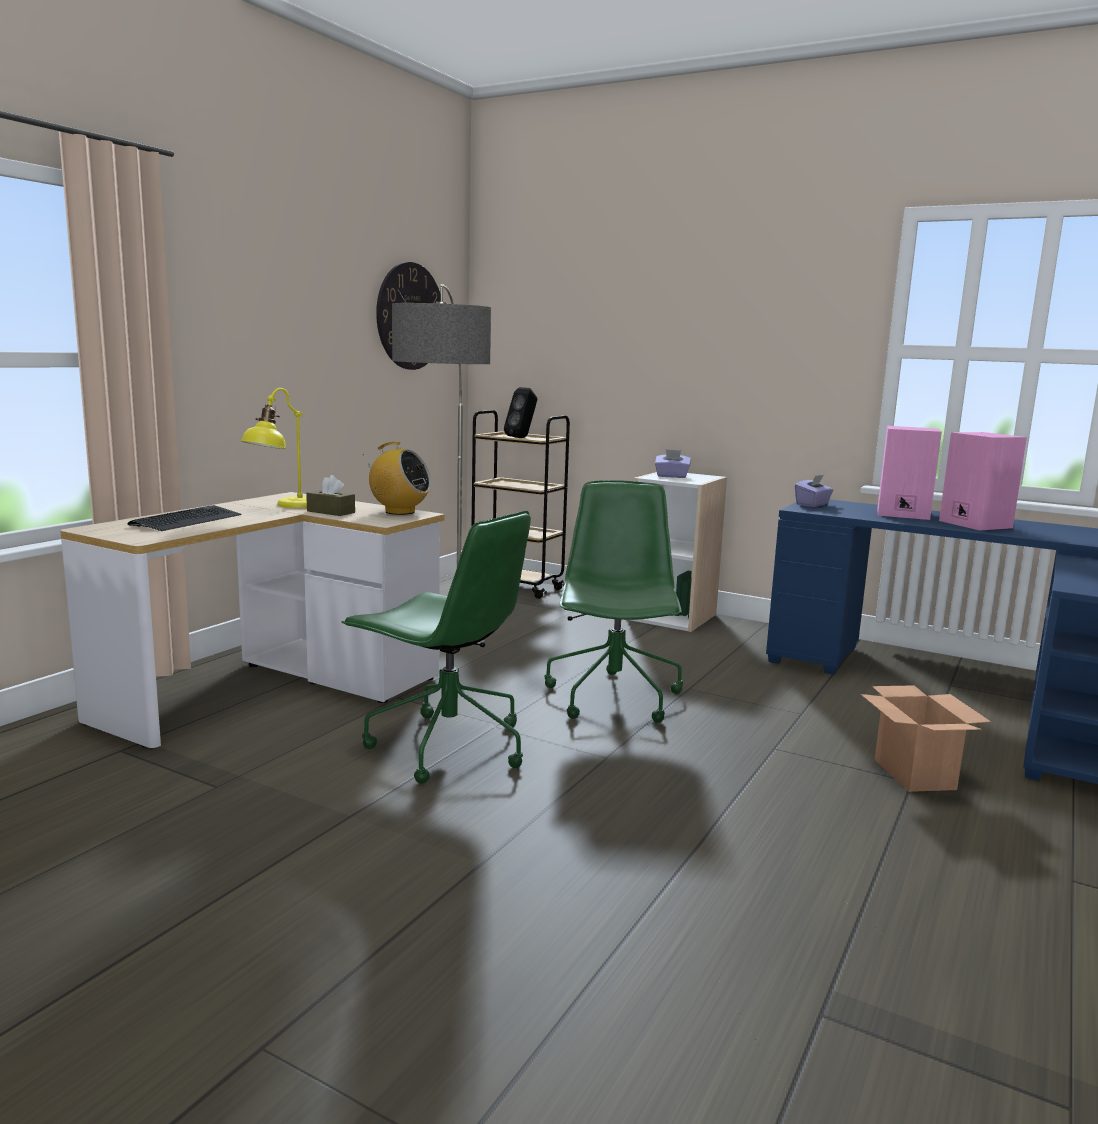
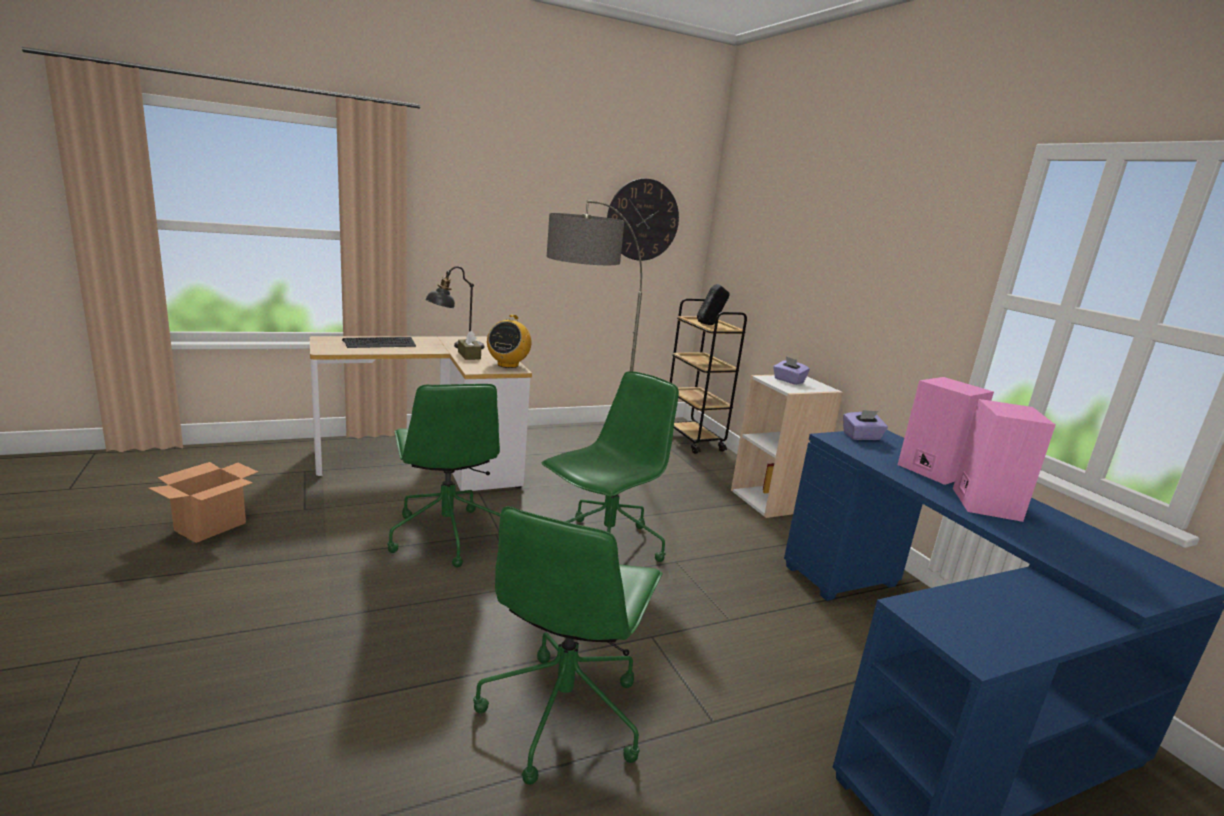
camera: 35 degrees right, 5 degrees up
(285, 507) = (455, 346): yellow table lamp -> grey table lamp
(399, 512) = (508, 365): radio -> radio turned 45 degrees clockwise
(817, 825) = (565, 710): none -> green office chair
(913, 774) = (728, 716): cardboard box -> cardboard box (211, 526)

